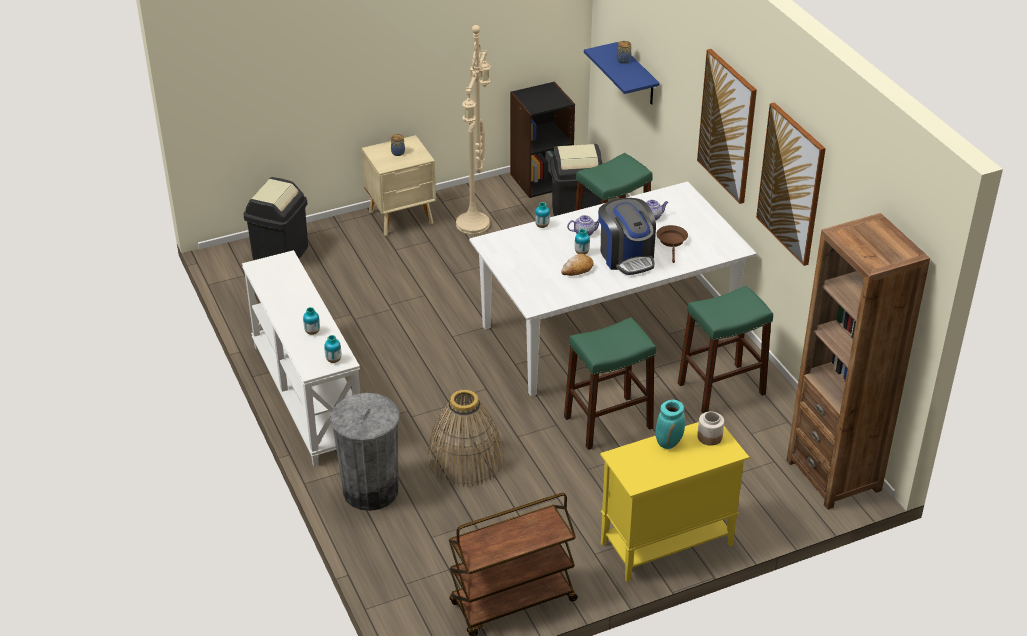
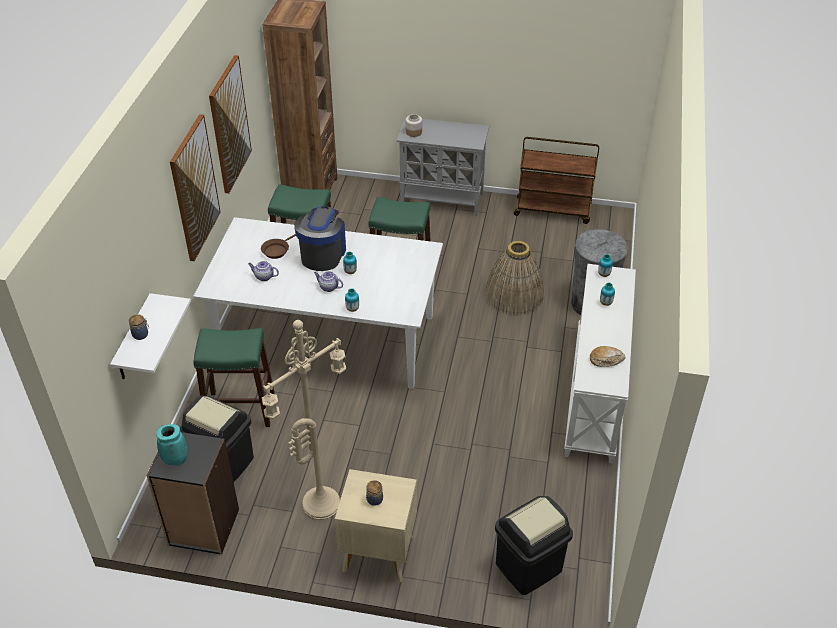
camera: 145 degrees left, 5 degrees up
(577, 270) = (369, 260): bread -> bread (606, 360)
(637, 75) = (133, 339): blue shelf -> white shelf
(665, 544) = (442, 200): yellow cabinet -> grey cabinet
(668, 442) = (439, 138): turquoise vase -> turquoise vase (175, 461)

